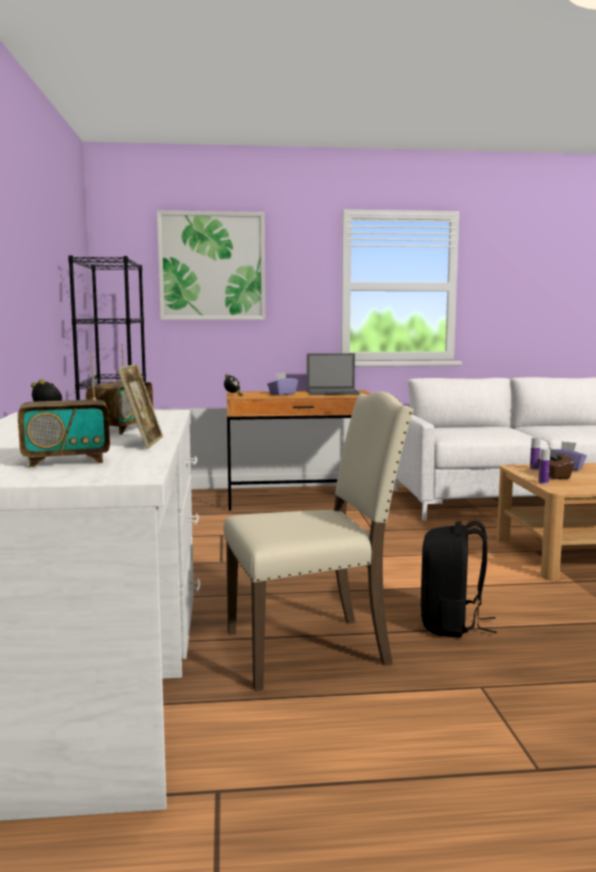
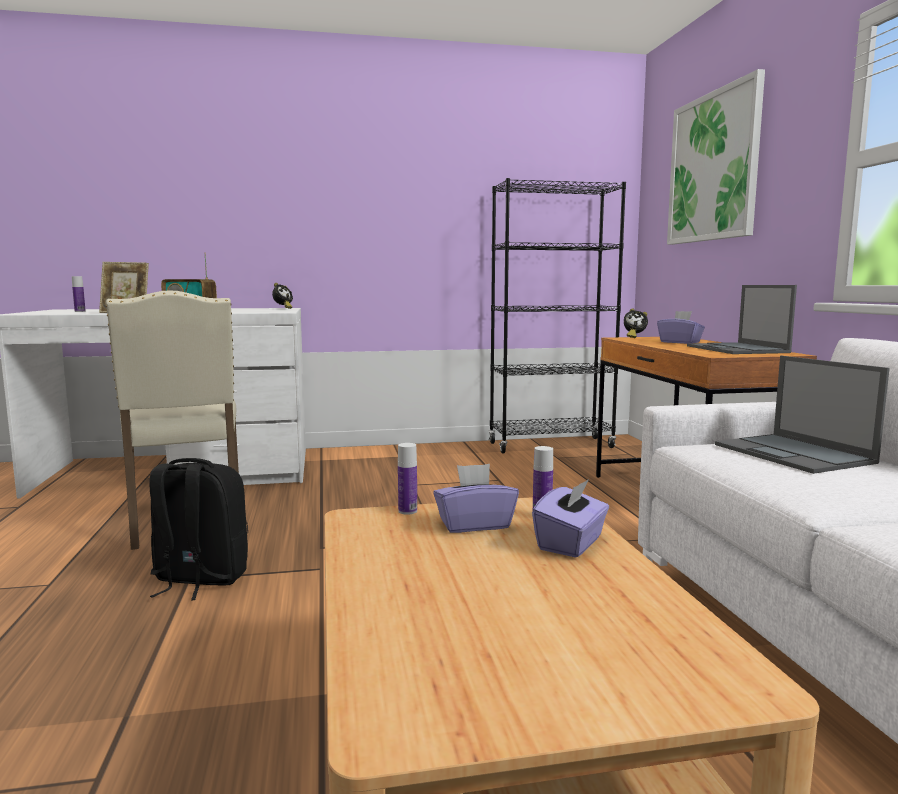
camera: 85 degrees right, 0 degrees up
(66, 461) = (80, 311): radio -> bottle
(465, 430) = (794, 454): none -> laptop
(554, 476) = (474, 524): brown tissue box -> purple tissue box

